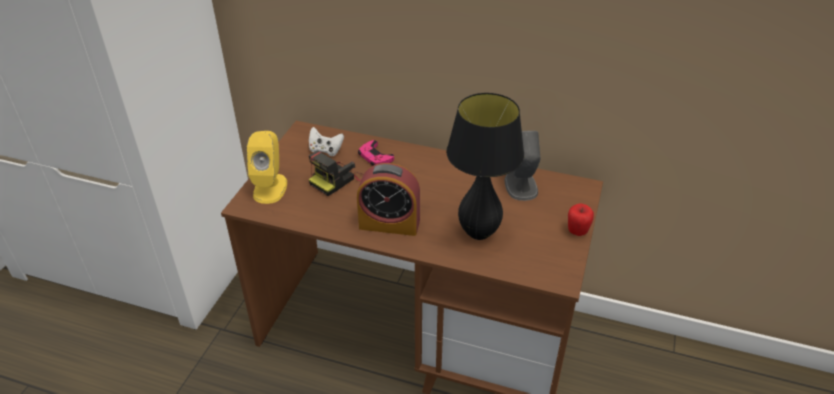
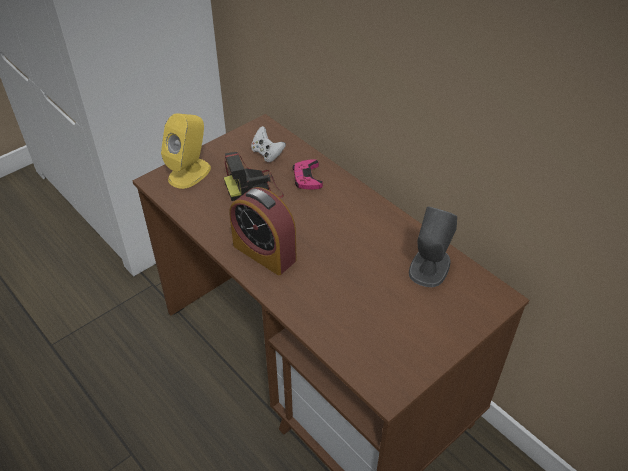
camera: 30 degrees right, 5 degrees up
(479, 233) = (343, 300): black table lamp -> none
(577, 231) = (449, 345): apple -> none

